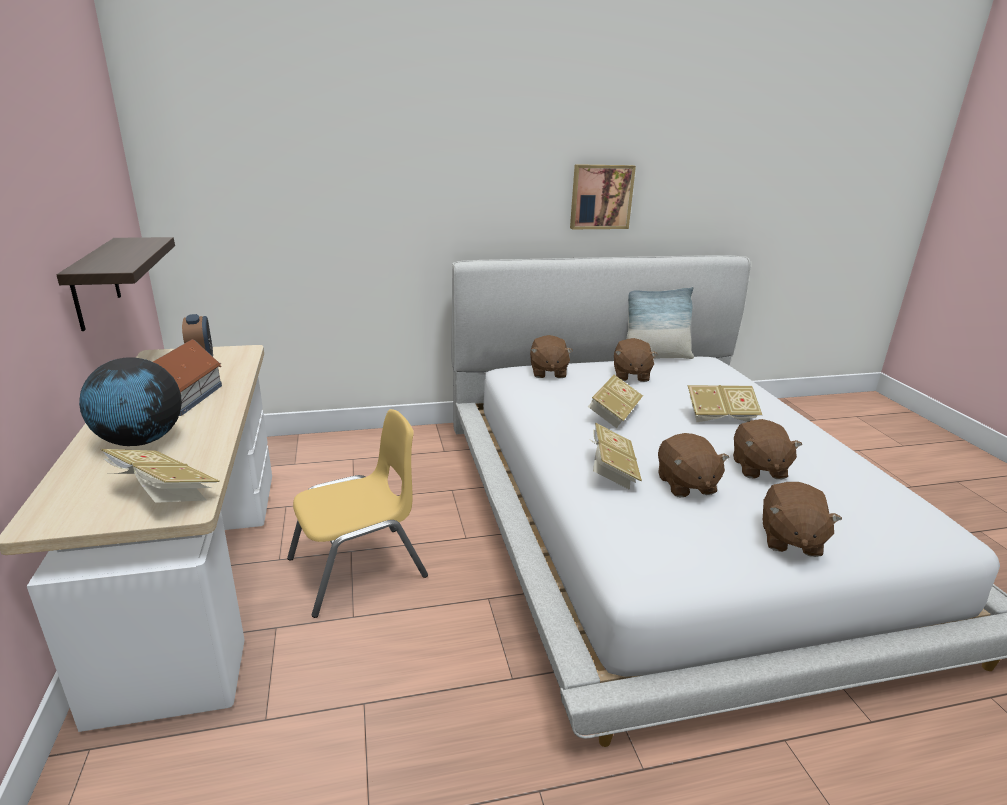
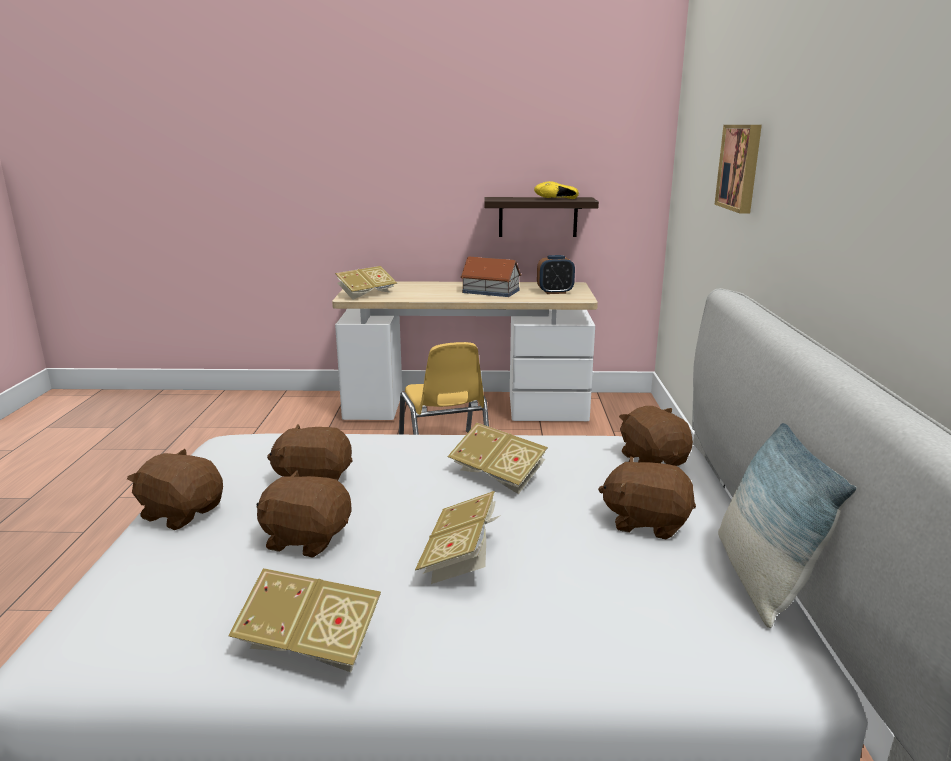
camera: 105 degrees right, 5 degrees down
(140, 441) = (431, 289): globe -> none
(141, 247) = (557, 199): none -> yellow shoe
(548, 372) = (653, 460): brown plush toy -> brown plush toy turned 60 degrees clockwise
(601, 196) = (885, 240): picture -> picture (741, 167)
(611, 471) = (368, 449): book -> book (311, 644)

